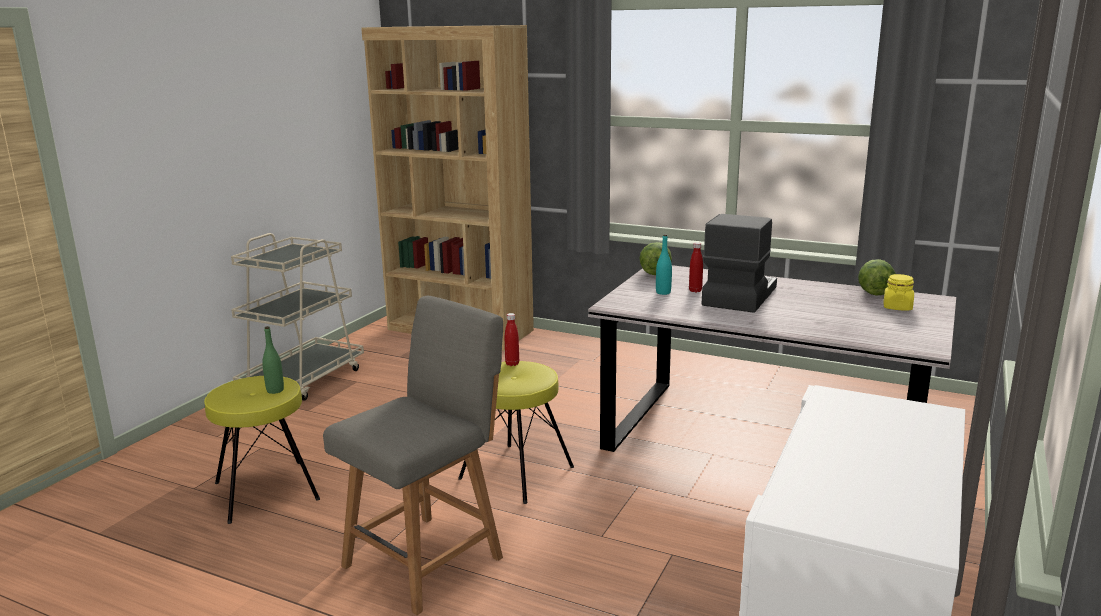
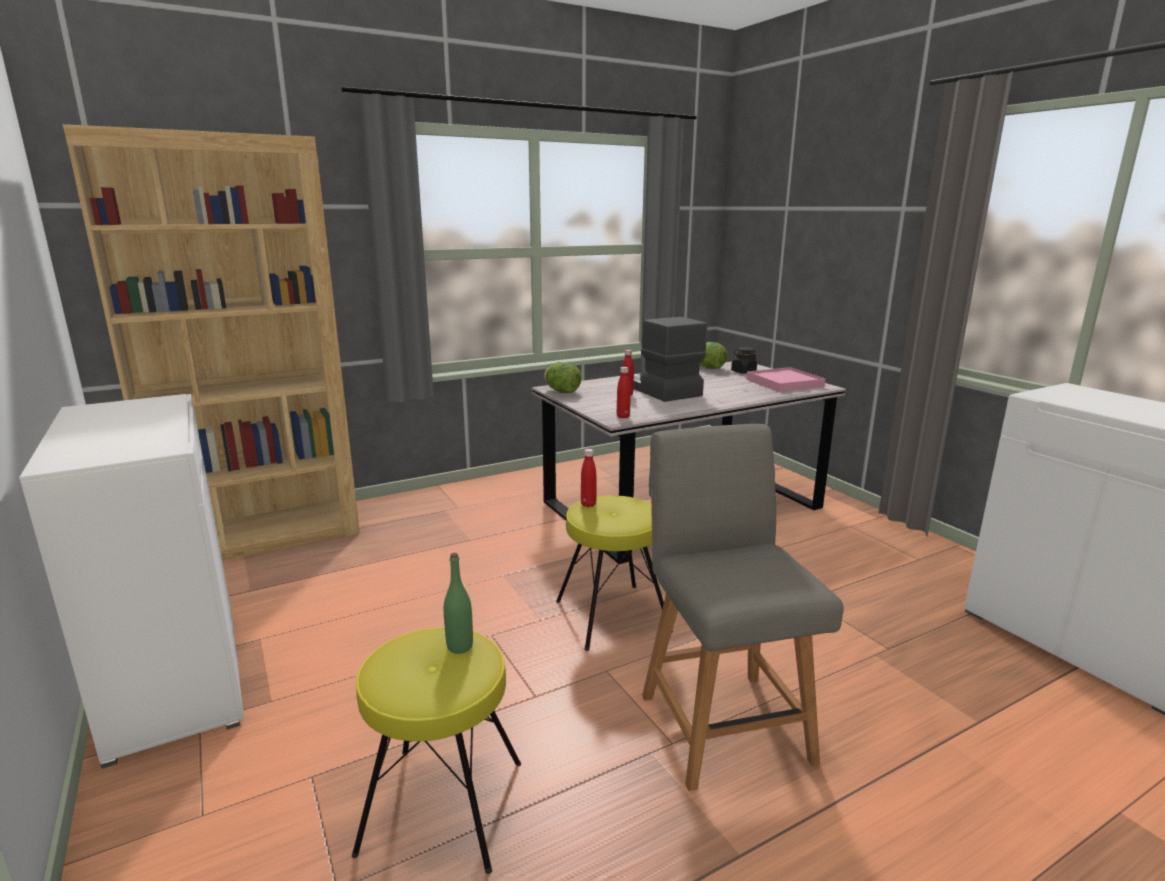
camera: 55 degrees left, 0 degrees up
(303, 380) = (174, 678): beige cart -> white cabinet
(625, 304) = (623, 417): none -> red bottle
(663, 292) = (614, 402): turquoise bottle -> none
(896, 331) = (784, 383): none -> pink tray
(897, 307) = (743, 372): yellow jar -> black jar

